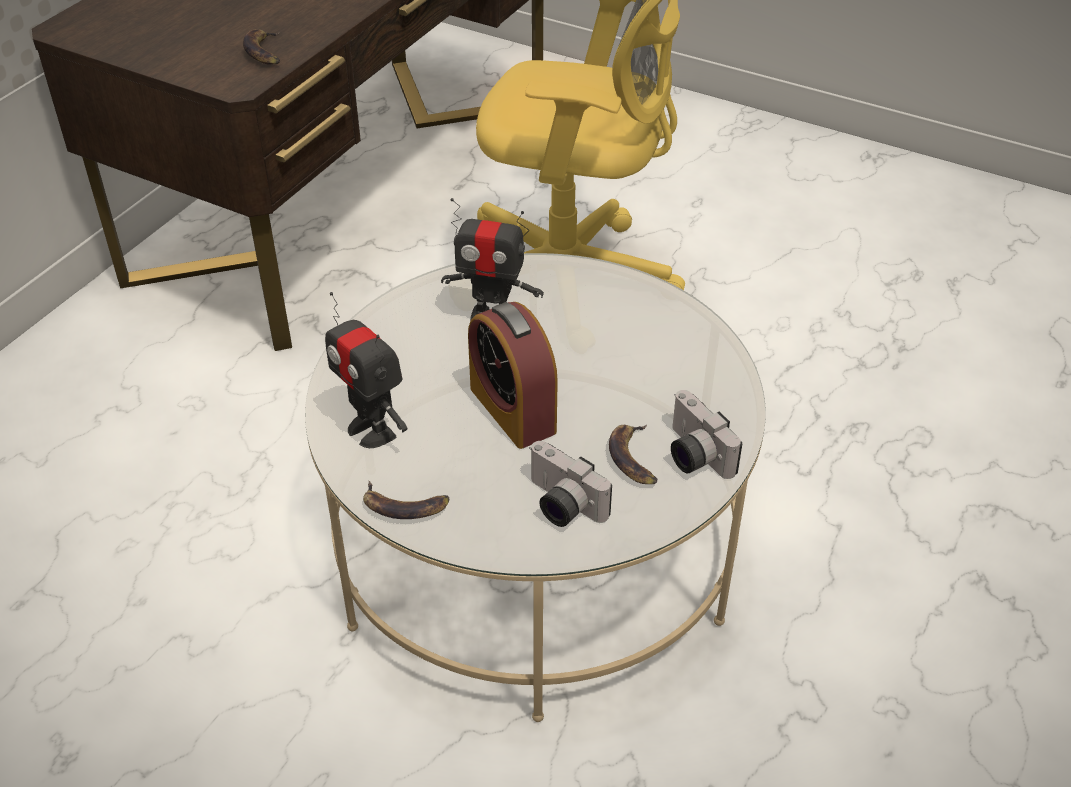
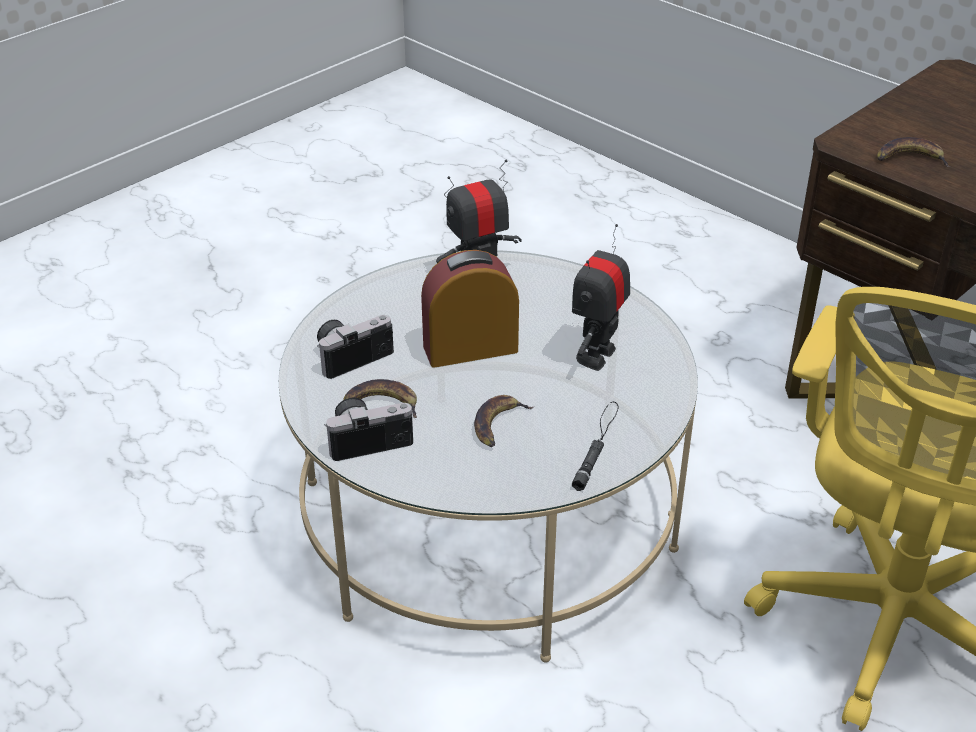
camera: 105 degrees right, 5 degrees down
(404, 506) = (391, 283): banana -> banana (498, 424)
(627, 301) = (596, 445): none -> black flashlight

